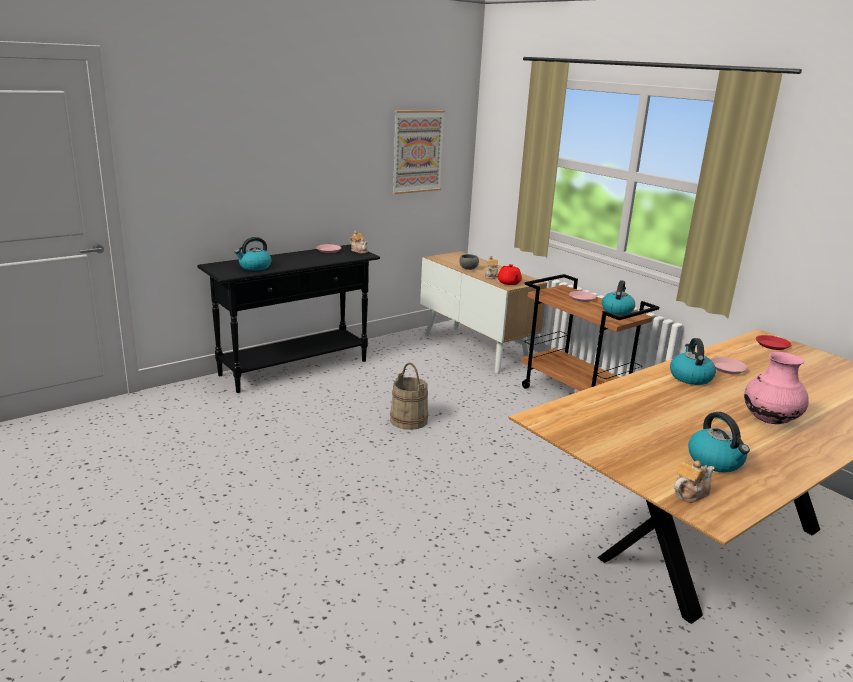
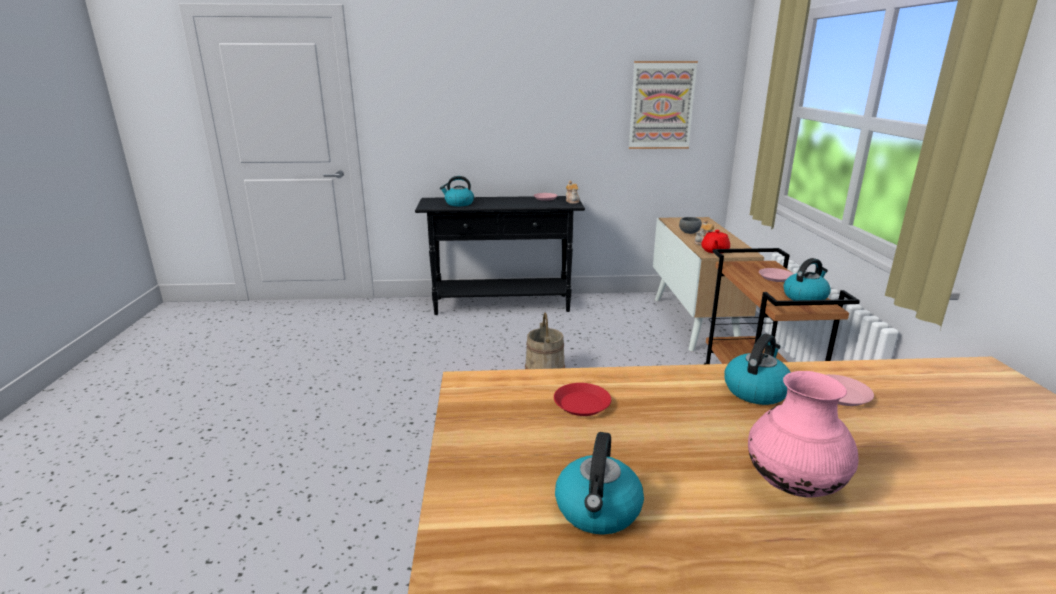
camera: 35 degrees right, 0 degrees up
(689, 493) = (481, 538): teapot -> none
(772, 345) = (984, 382): red plate -> red plate (582, 403)

